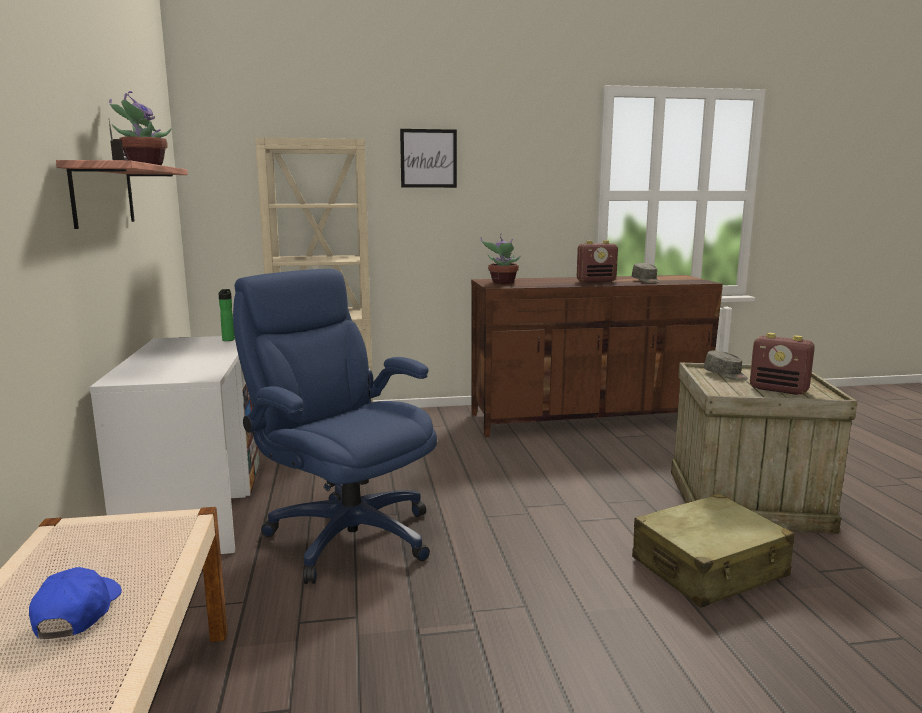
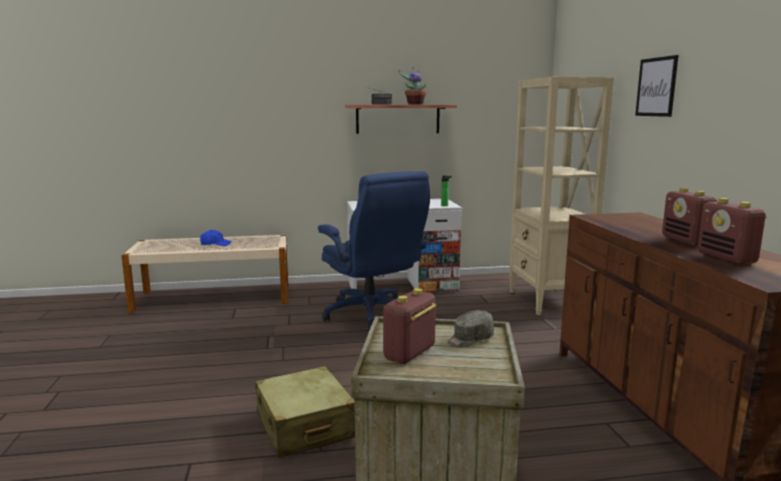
camera: 90 degrees right, 0 degrees up
(344, 532) = (373, 317): blue office chair -> blue office chair turned 105 degrees clockwise
(502, 283) = (618, 217): potted plant -> none
(646, 281) = (727, 259): grey cap -> radio

